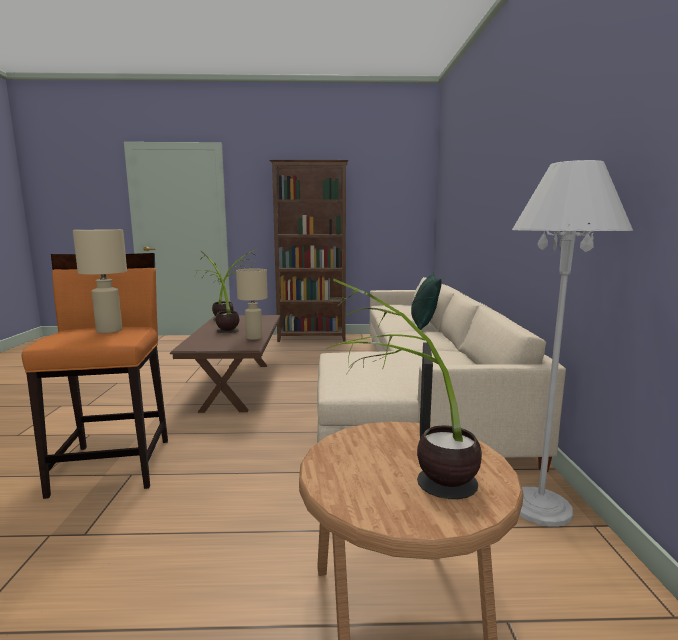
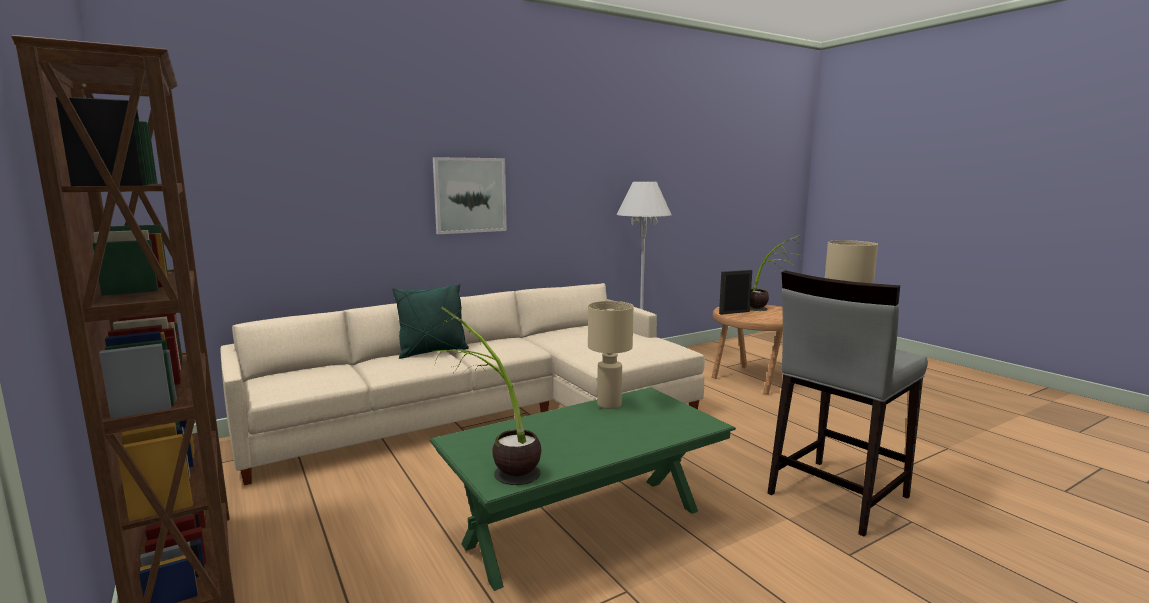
camera: 120 degrees left, 0 degrees up
(114, 465) = (836, 495): orange stool -> grey stool
(221, 328) = (589, 444): potted plant -> none
(237, 385) = (585, 526): brown coffee table -> green coffee table
(501, 203) = (470, 195): none -> picture

